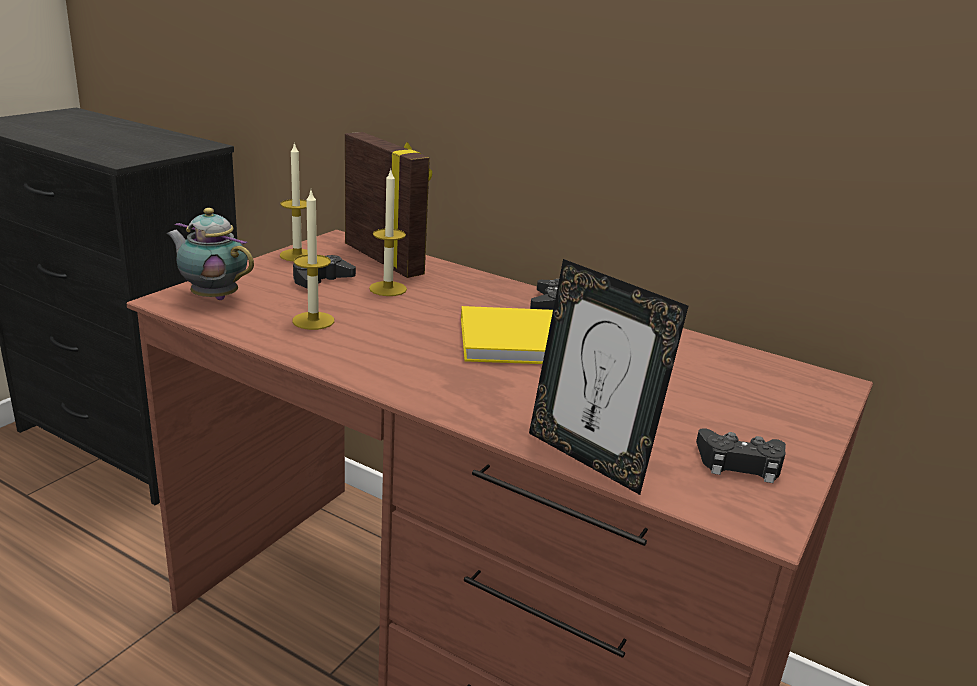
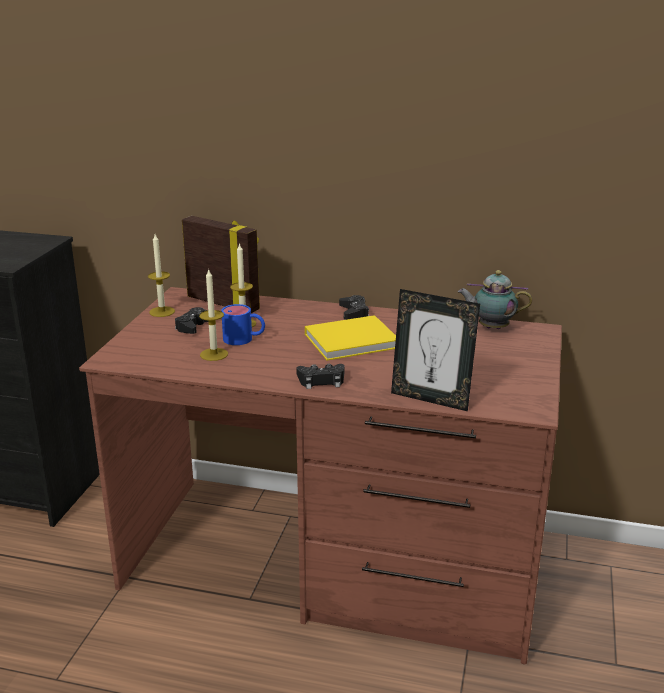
camera: 15 degrees left, 0 degrees up
(213, 297) = (134, 352): teapot -> teapot (491, 328)
(372, 309) = (244, 339): none -> blue mug
(739, 463) = (510, 384): black game controller -> black game controller (321, 380)

